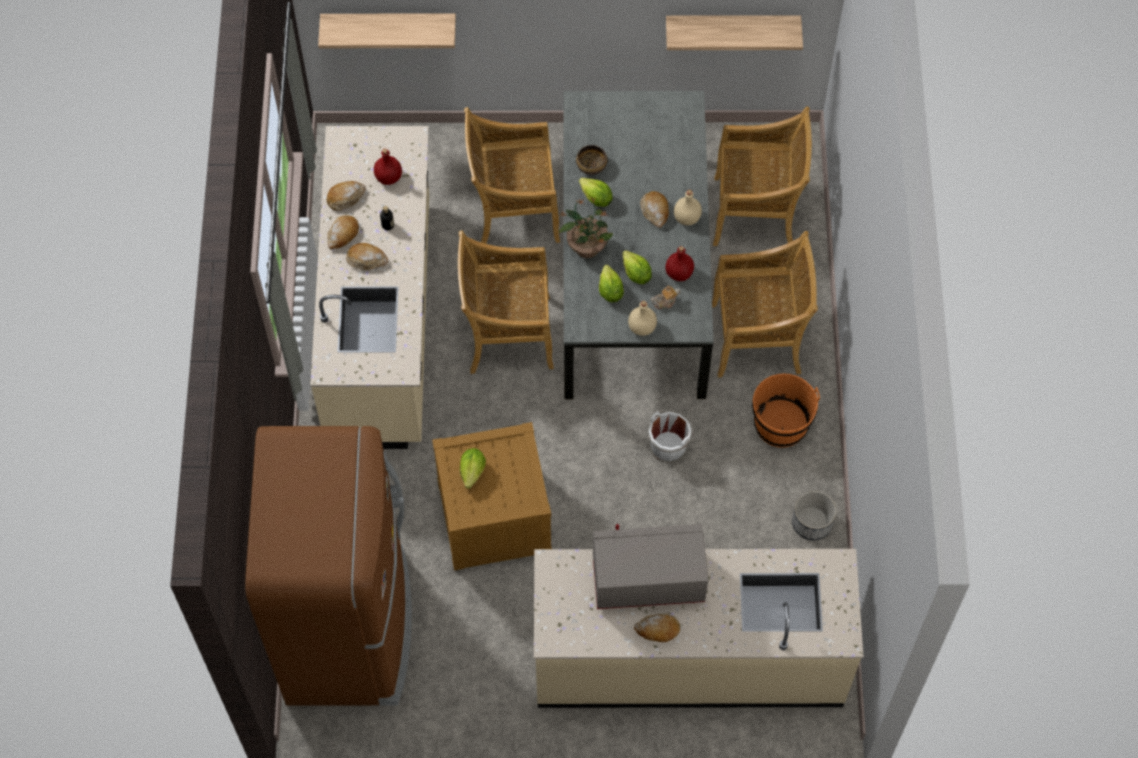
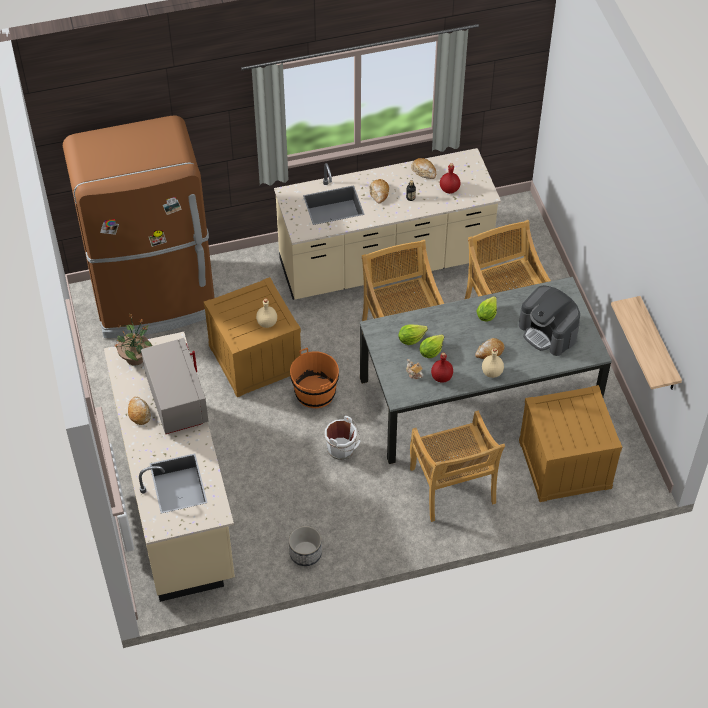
camera: 75 degrees right, 10 degrees down
(343, 235) = (394, 177): bread -> none
(389, 25) = (563, 149): shelf -> none
(472, 471) = (252, 305): lettuce -> none
(586, 246) = (443, 318): potted plant -> potted plant (136, 357)
(591, 165) = (514, 306): bowl -> none
(642, 327) = (388, 364): beige bottle -> beige bottle (267, 323)
(643, 141) = (548, 332): none -> coffee machine
(756, 213) = (564, 464): beige chair -> crate
(781, 424) = (383, 517): orange bucket -> orange bucket (315, 392)

